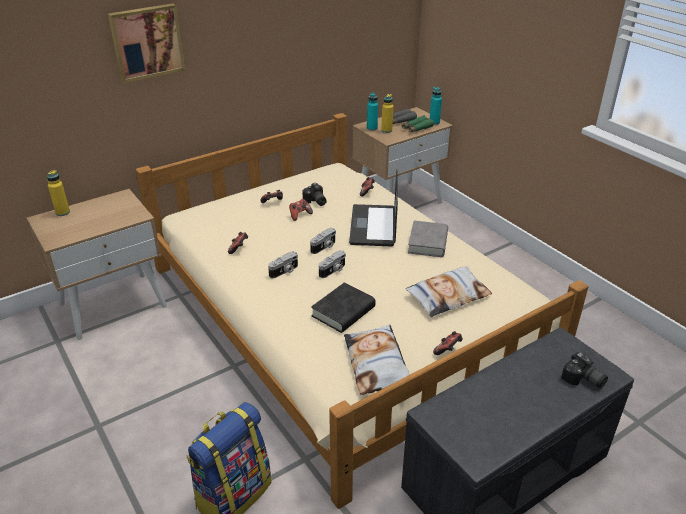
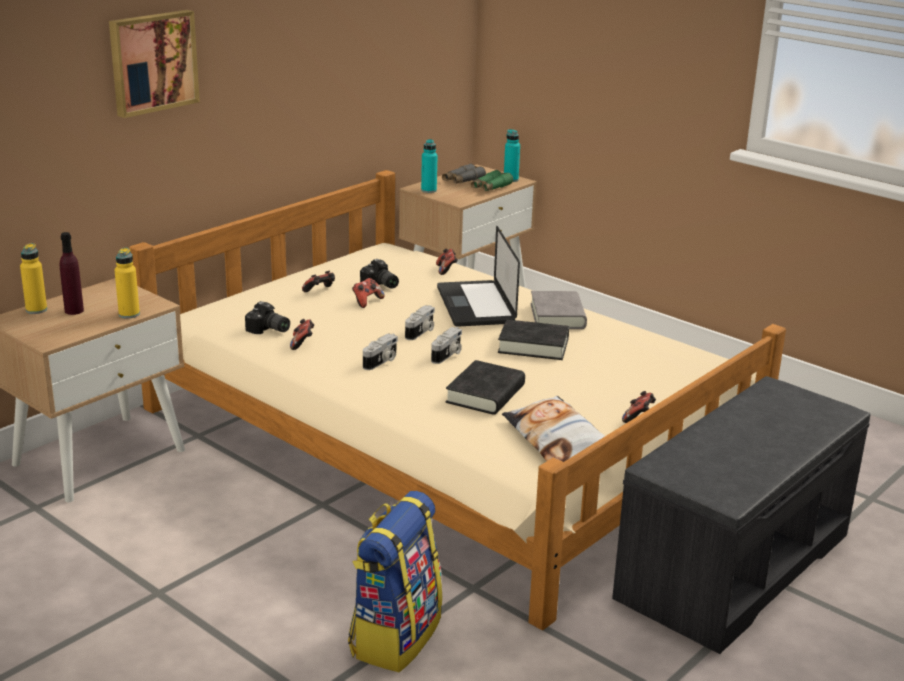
camera: 15 degrees left, 10 degrees down
(85, 216) = (74, 311): none -> purple bottle
(386, 130) = (450, 191): yellow bottle -> yellow bottle (129, 314)
(398, 269) = (533, 345): none -> black book
(448, 296) = (611, 366): pillow -> none
(583, 380) = (815, 419): camera -> camera (268, 330)

